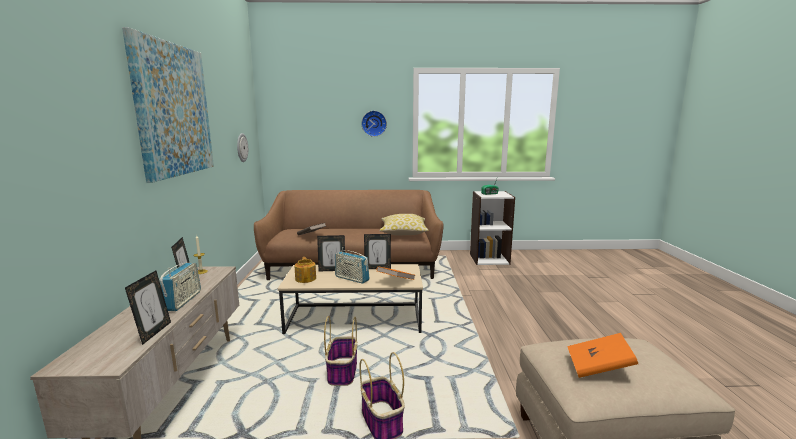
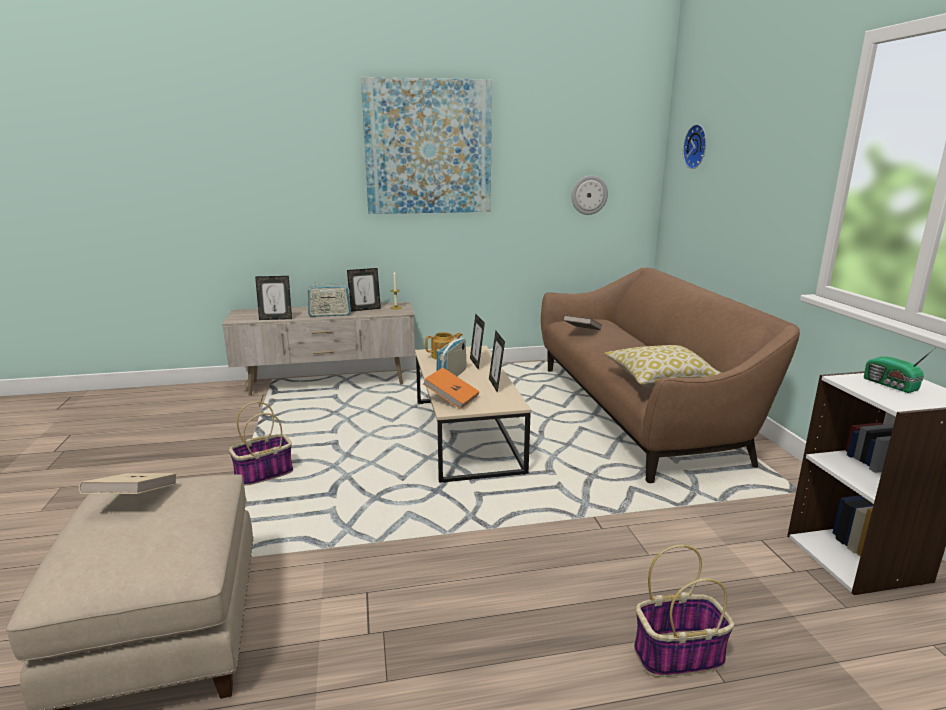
camera: 80 degrees right, 5 degrees up
(342, 372) = (349, 444): basket -> basket (679, 654)
(374, 123) = (779, 167): wall clock -> wall clock (697, 146)
(598, 368) = (134, 500): orange book -> beige book

